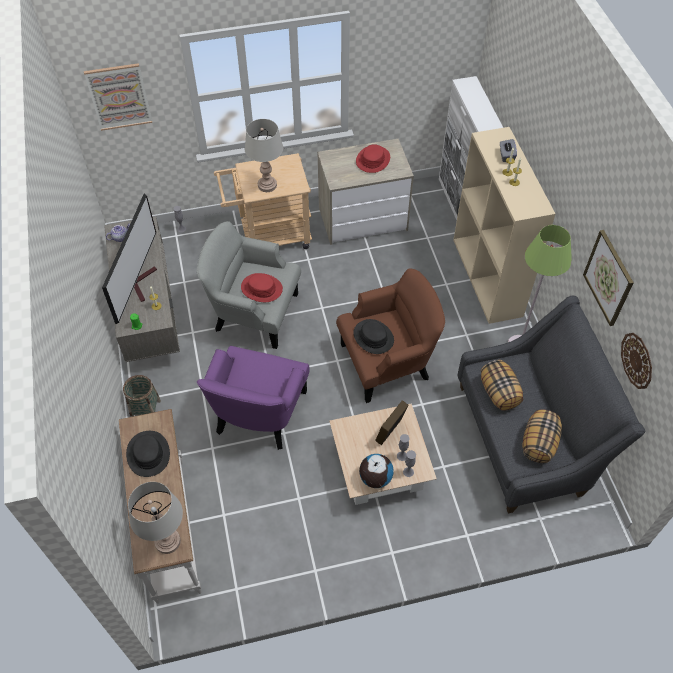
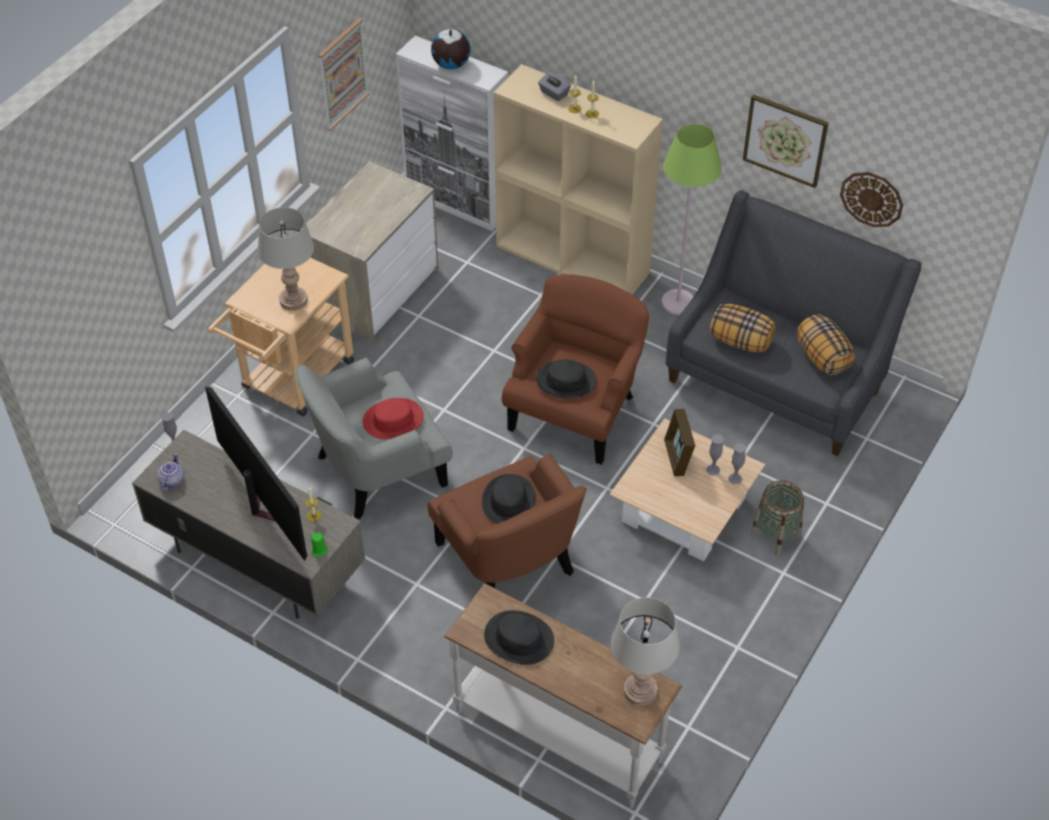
camera: 45 degrees left, 5 degrees down
(119, 96) = (78, 290): picture -> picture (343, 74)
(146, 410) = (385, 655): basket -> basket (775, 534)
(259, 413) = (508, 559): purple armchair -> brown armchair
(263, 378) = (508, 500): none -> black hat
(372, 160) = (370, 200): red hat -> none
(375, 478) = (713, 508): globe -> globe (451, 65)

